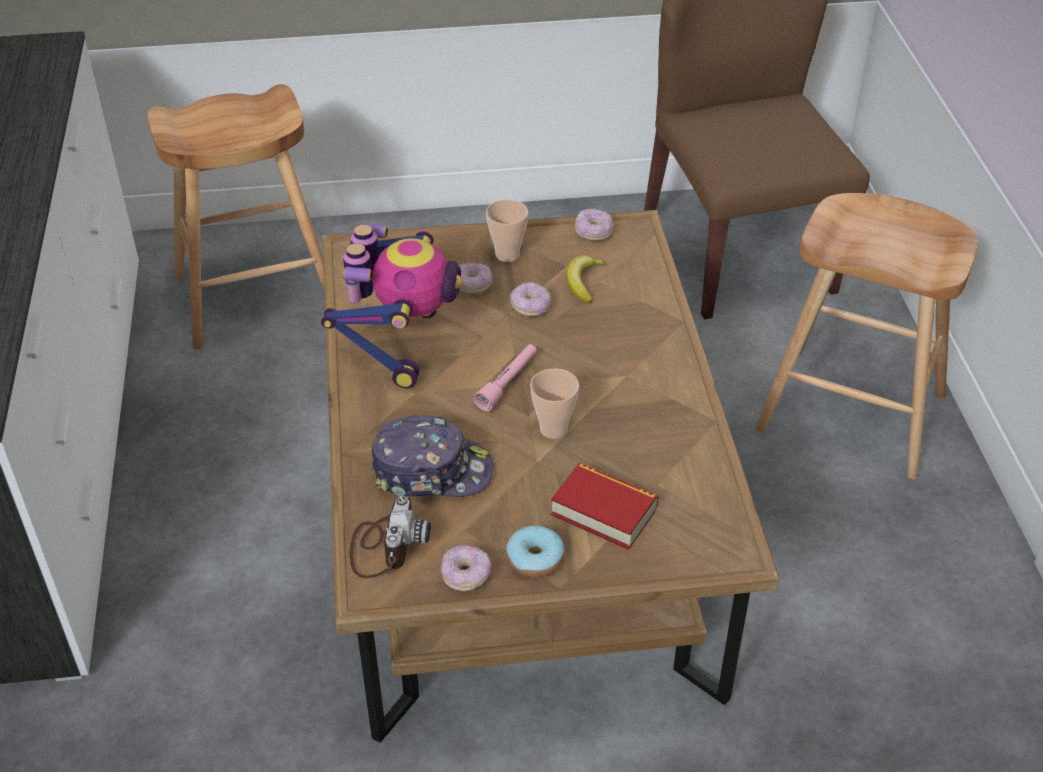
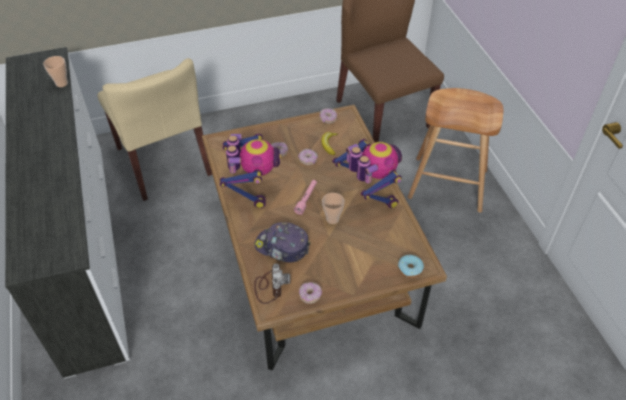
camera: 10 degrees left, 5 degrees up
(258, 296) = (163, 161): brown stool -> beige chair
(431, 471) = (282, 247): cap -> cap turned 150 degrees counterclockwise
(507, 255) = (291, 135): cup -> cup (61, 83)
(535, 559) = (339, 283): donut -> donut (410, 269)
(604, 512) = (364, 256): book -> none
(646, 385) = (369, 192): none -> toy robot

